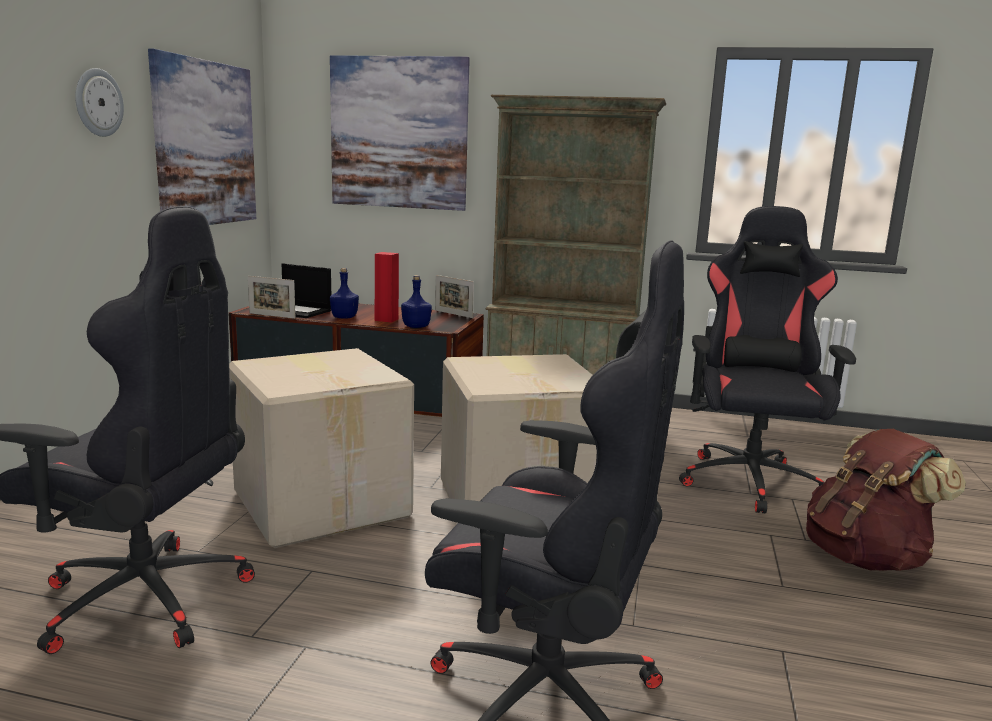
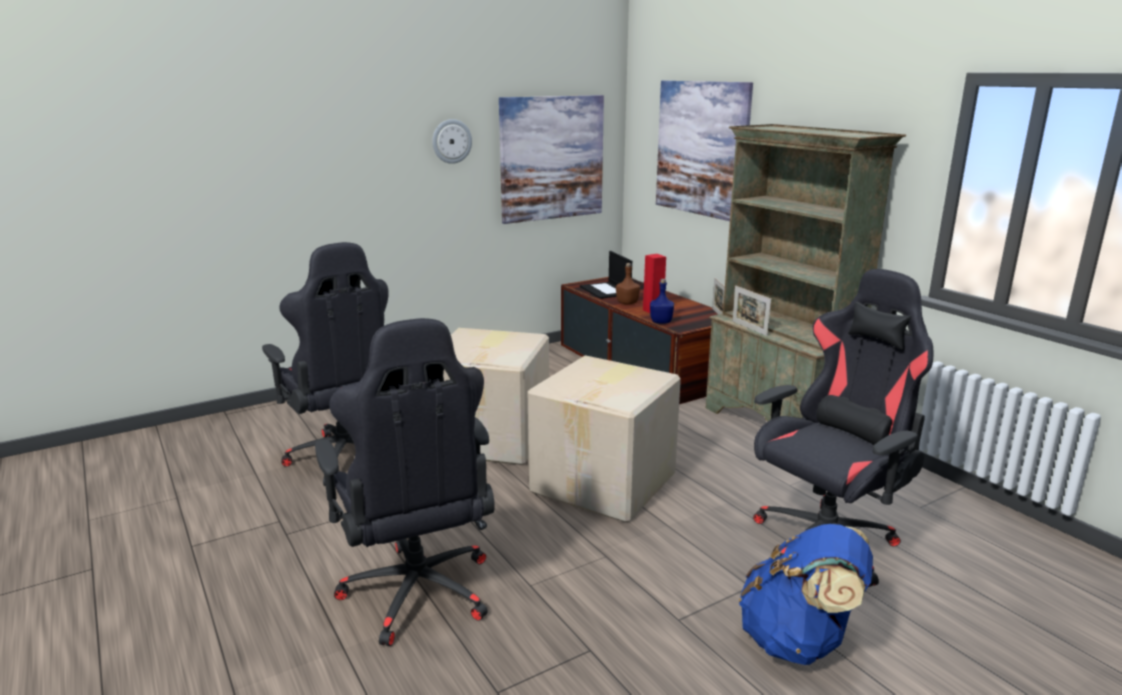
camera: 45 degrees right, 5 degrees up
(272, 315) = (582, 292): picture frame -> picture frame (749, 328)
(344, 317) = (627, 303): blue bottle -> brown bottle
(866, 557) = (799, 641): brown backpack -> blue backpack

